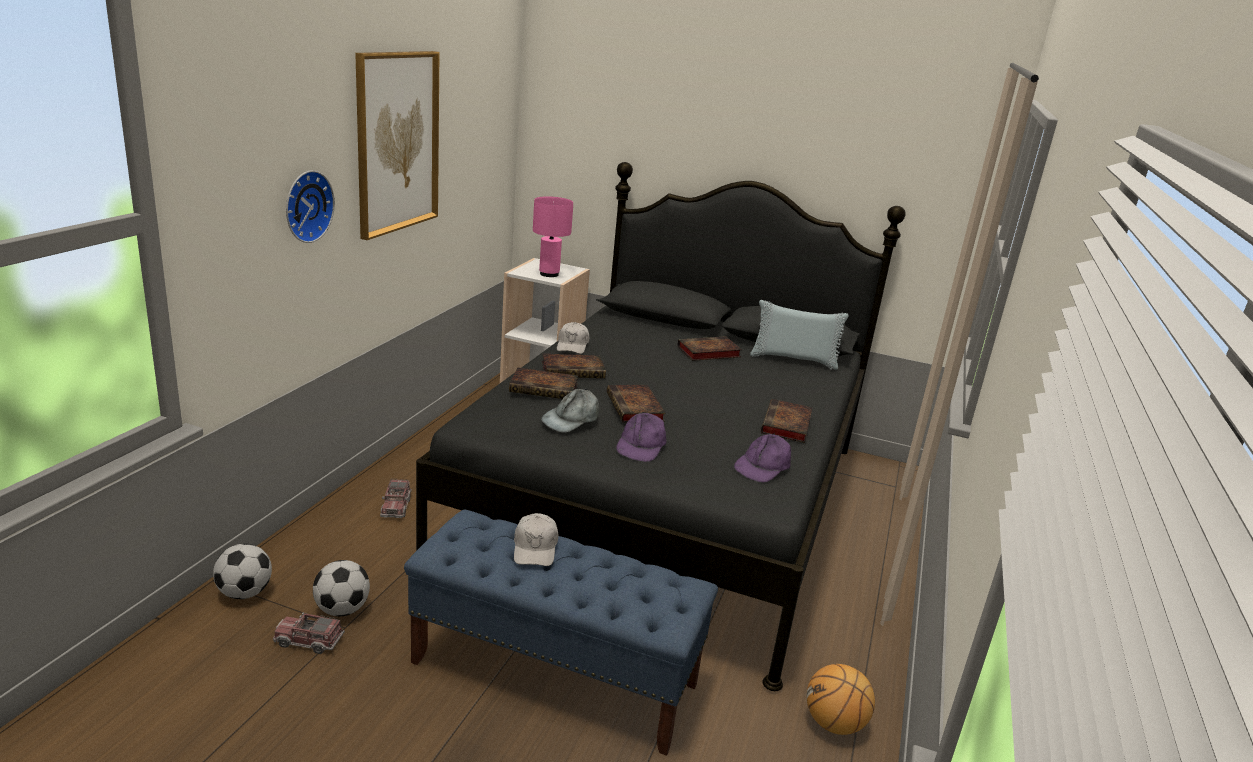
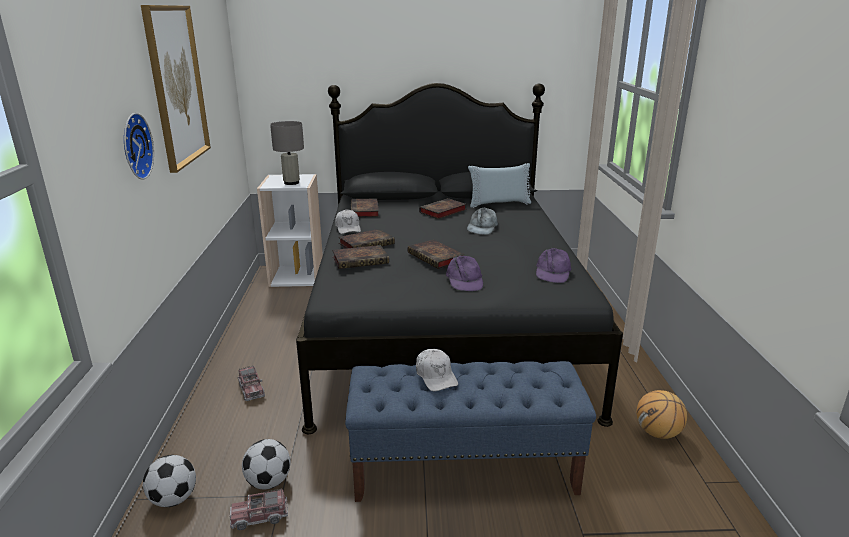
camera: 20 degrees left, 0 degrees up
(549, 274) = (291, 183): pink table lamp -> grey table lamp
(571, 419) = (402, 275): grey cap -> grey cap (482, 227)
(787, 425) = (539, 244): book -> book (365, 211)

